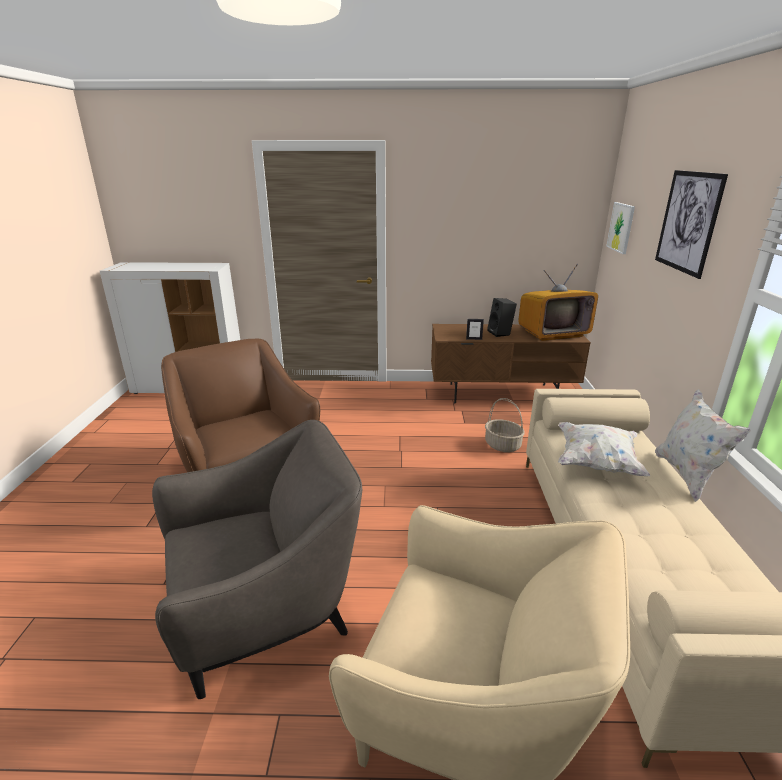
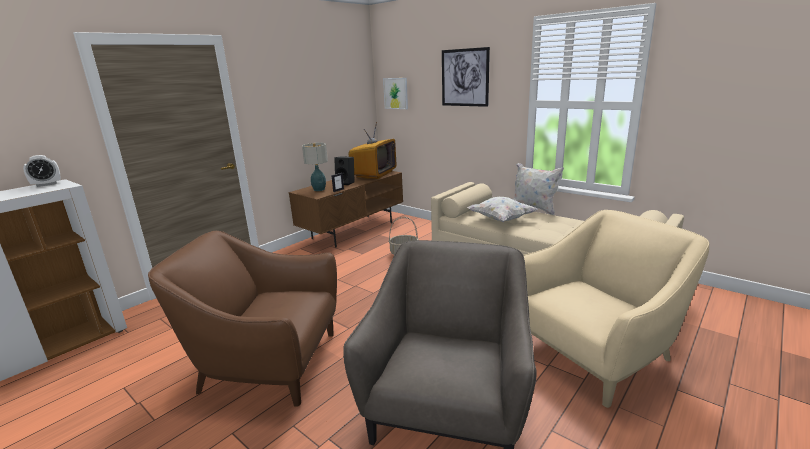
camera: 50 degrees left, 5 degrees down
(210, 264) = (46, 184): none -> alarm clock
(460, 331) = (319, 189): none -> table lamp

